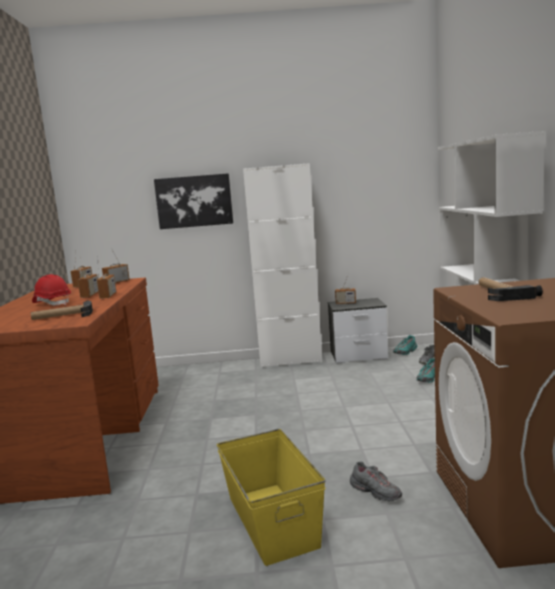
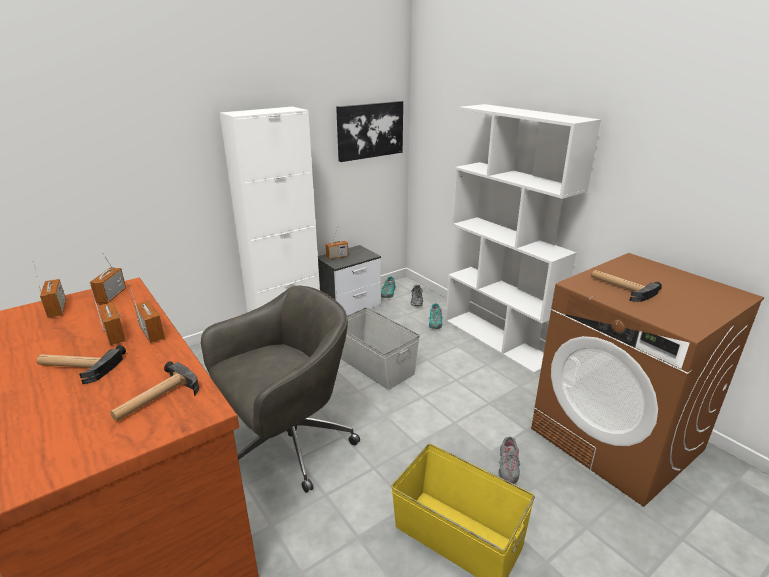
camera: 35 degrees left, 15 degrees up
(52, 303) = (77, 367): red hard hat -> hammer
(194, 201) = (155, 155): picture -> picture (370, 130)
(209, 430) = (288, 445): none -> grey office chair
(334, 397) = (375, 365): none -> grey storage box
(375, 492) = (508, 468): grey shoe -> grey shoe turned 90 degrees clockwise

